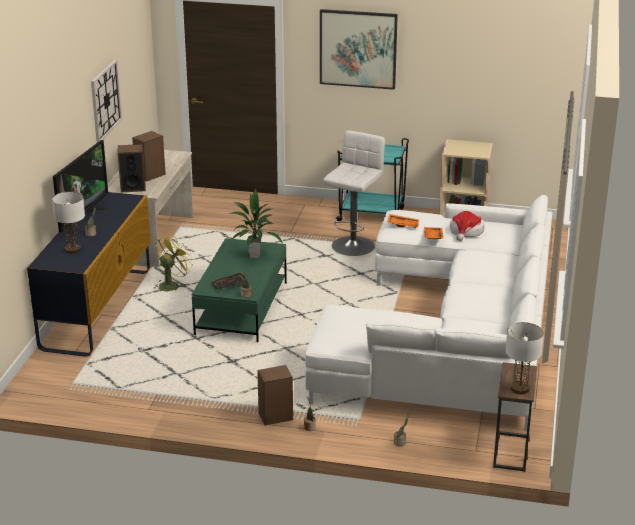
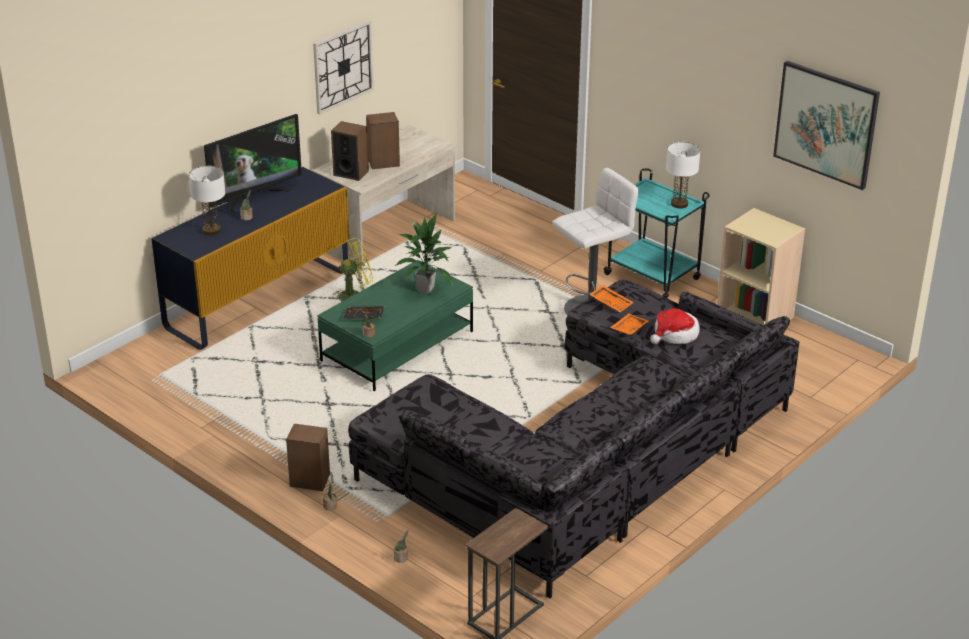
camera: 30 degrees right, 5 degrees up
(358, 48) = (666, 67): picture -> picture (826, 124)
(455, 335) = (591, 457): white sofa -> black sofa
(519, 389) = (497, 545): table lamp -> table lamp (679, 204)

